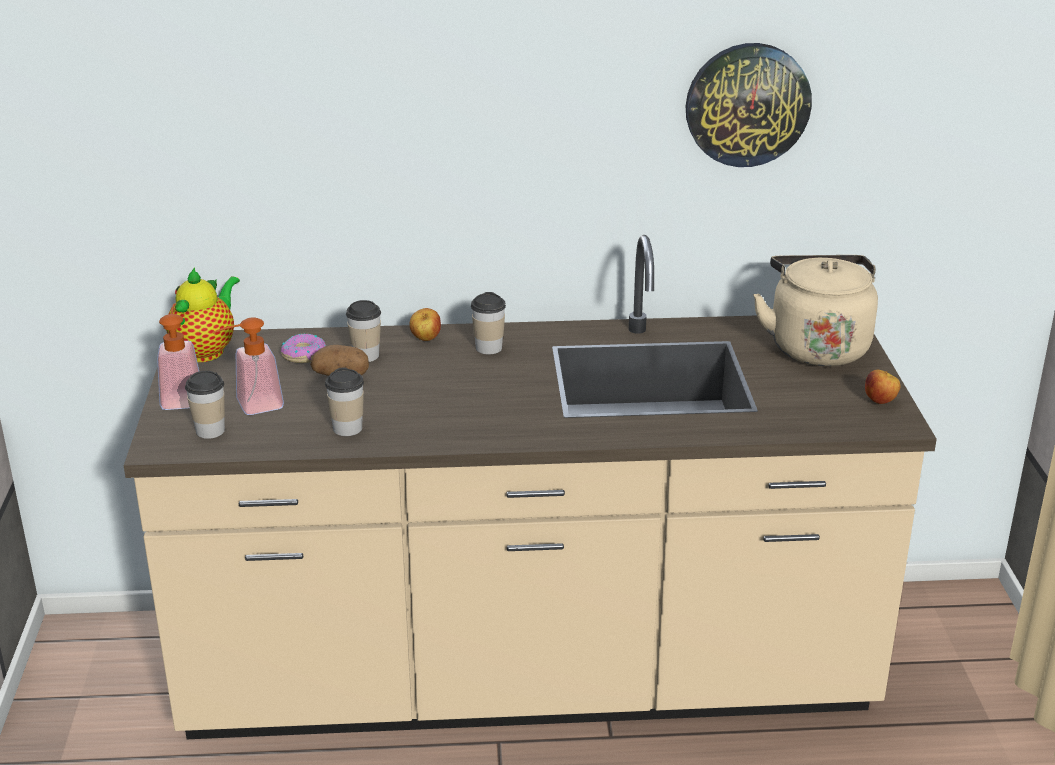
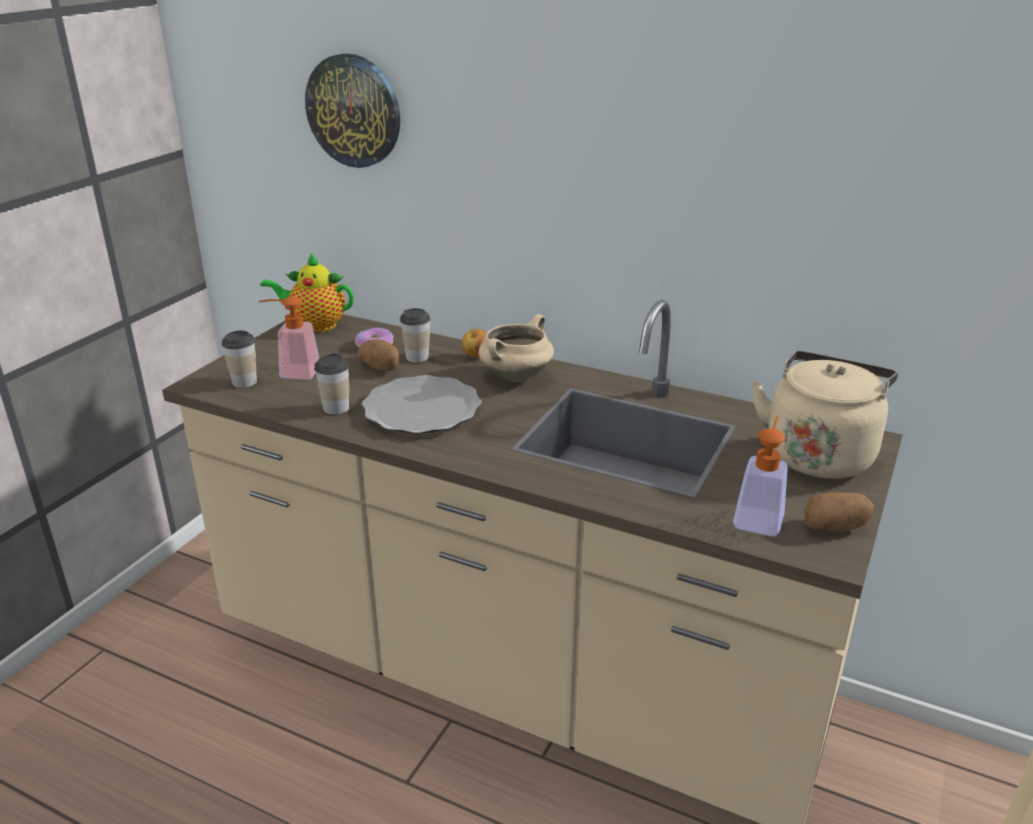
camera: 30 degrees right, 0 degrees up
(182, 396) = (259, 352): soap dispenser -> soap dispenser (759, 516)
(207, 350) = (315, 325): teapot -> teapot turned 135 degrees counterclockwise
(437, 405) = (422, 409): none -> plate
(488, 348) = (516, 376): cup -> beige cooking pot
(747, 104) = (799, 187): wall clock -> wall clock (354, 111)
(880, 402) = (835, 527): apple -> potato

